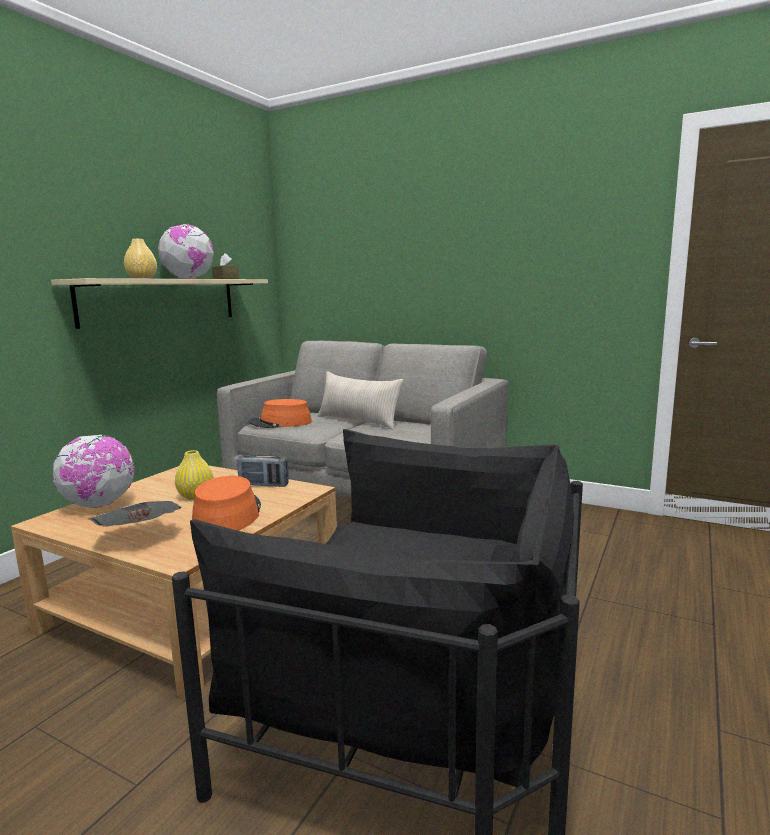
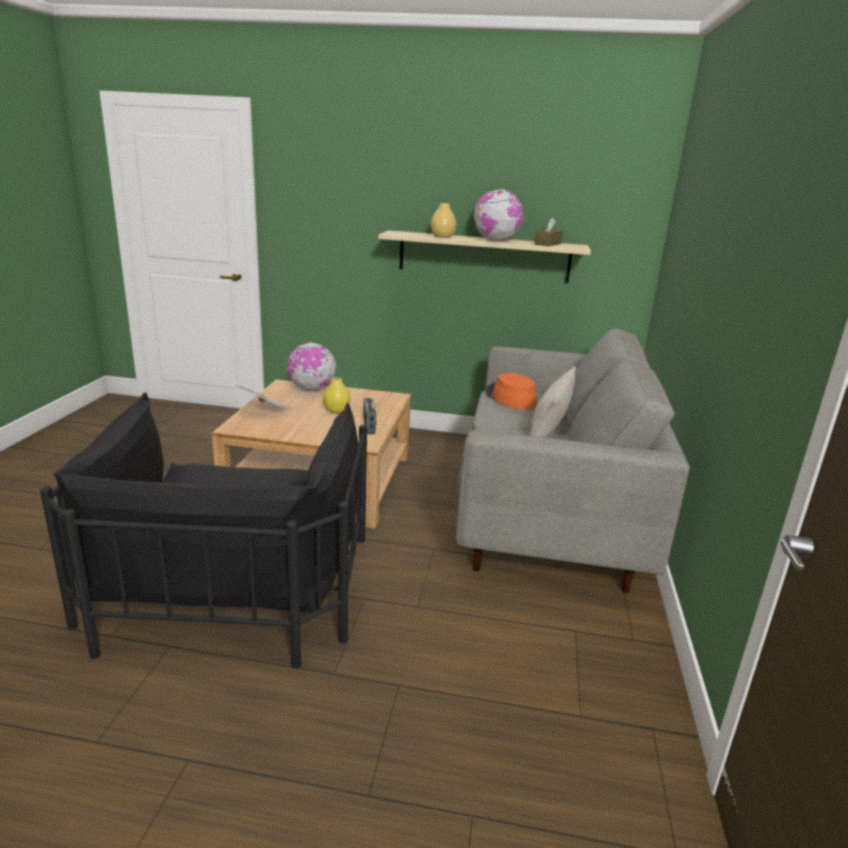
camera: 70 degrees right, 10 degrees up
(227, 514) = (305, 426): orange hat -> none

